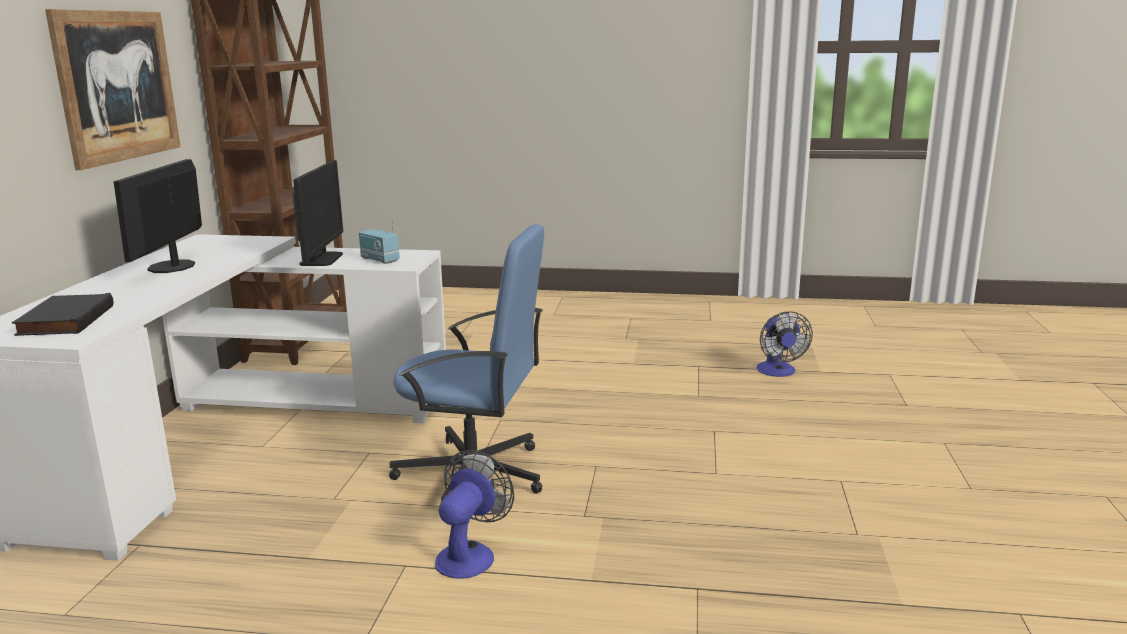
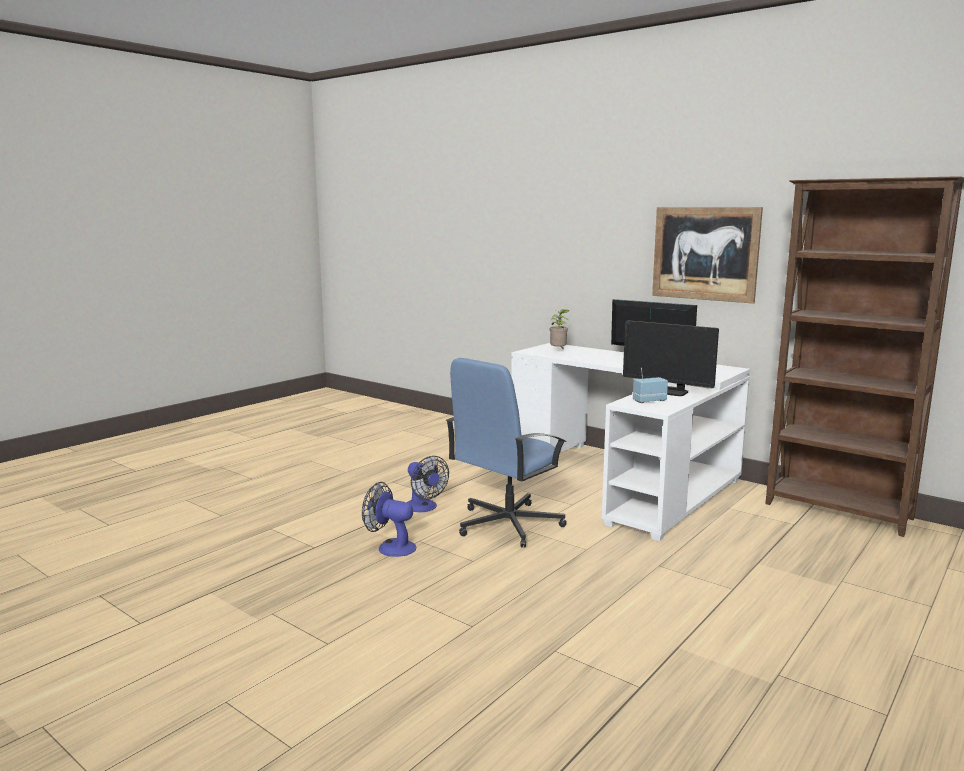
camera: 120 degrees right, 5 degrees down
(64, 320) = (558, 351): black book -> potted plant
(778, 372) = (575, 740): fan -> fan (390, 547)

